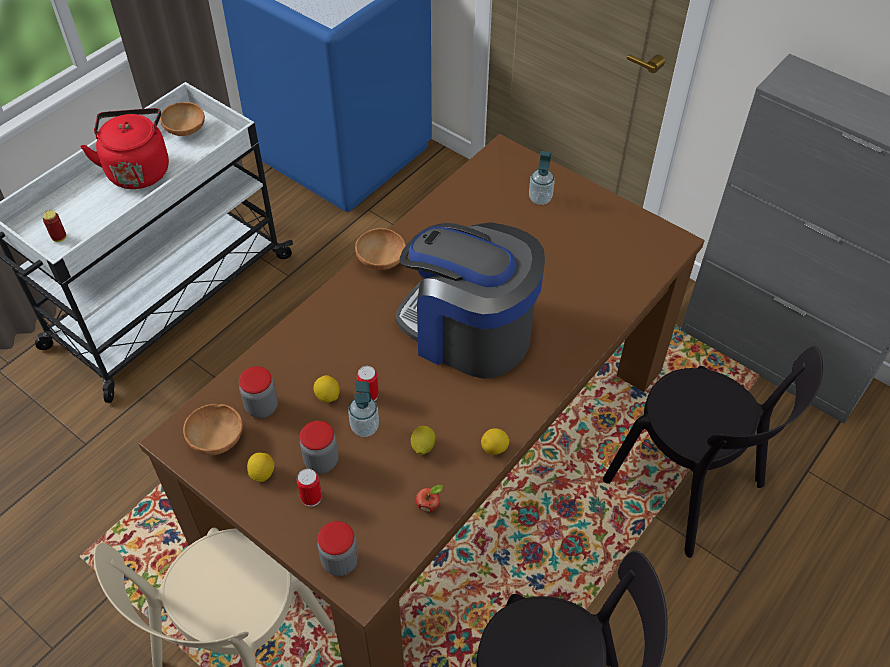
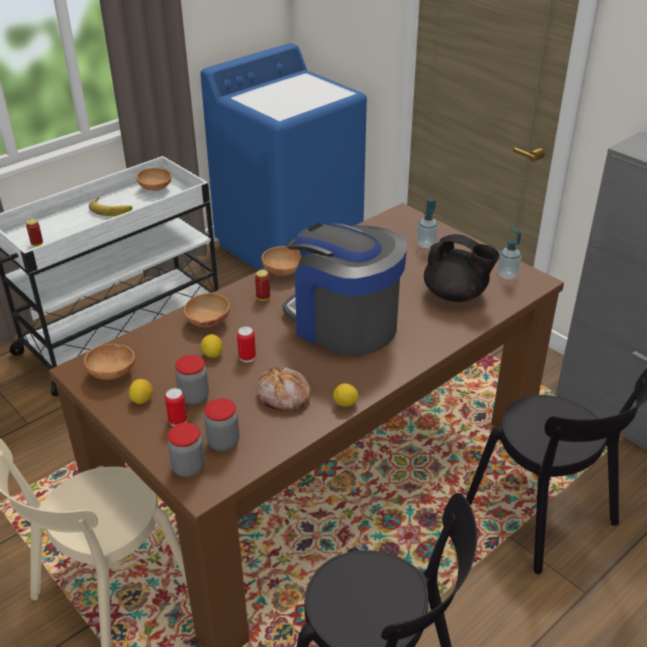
camera: 10 degrees right, 15 degrees down
(138, 169) = (111, 209): red kettle -> banana
(262, 407) = (156, 356): jar -> jar (223, 442)
(309, 349) = (207, 322): none -> brown bowl
(365, 427) = (237, 378): soap dispenser -> soap dispenser (507, 275)
(367, 303) = (263, 298): none -> can
(422, 447) = (283, 396): lemon -> bread
(429, 506) = (277, 437): apple -> none
(587, 273) = (456, 295): none -> black teapot

